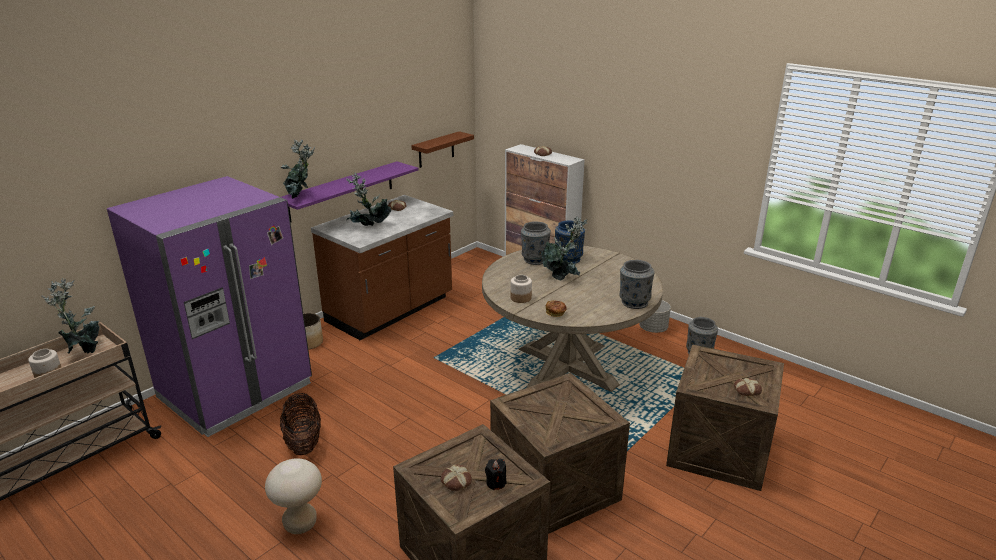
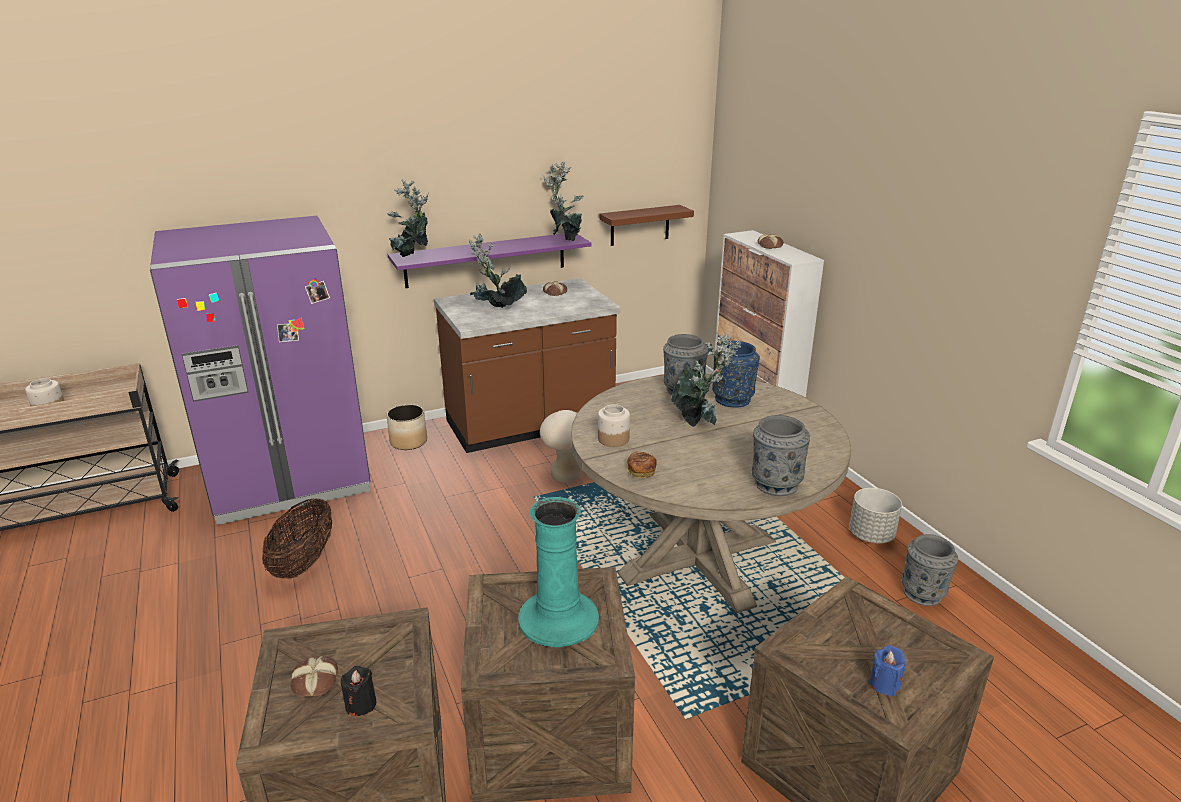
camera: 25 degrees right, 0 degrees up
(84, 351) = (105, 392): potted plant -> potted plant (565, 240)
(300, 524) = (214, 666): beige stool -> beige stool (566, 476)
(564, 408) = (559, 619): none -> turquoise vase
(747, 390) = (884, 684): bread -> blue candle

